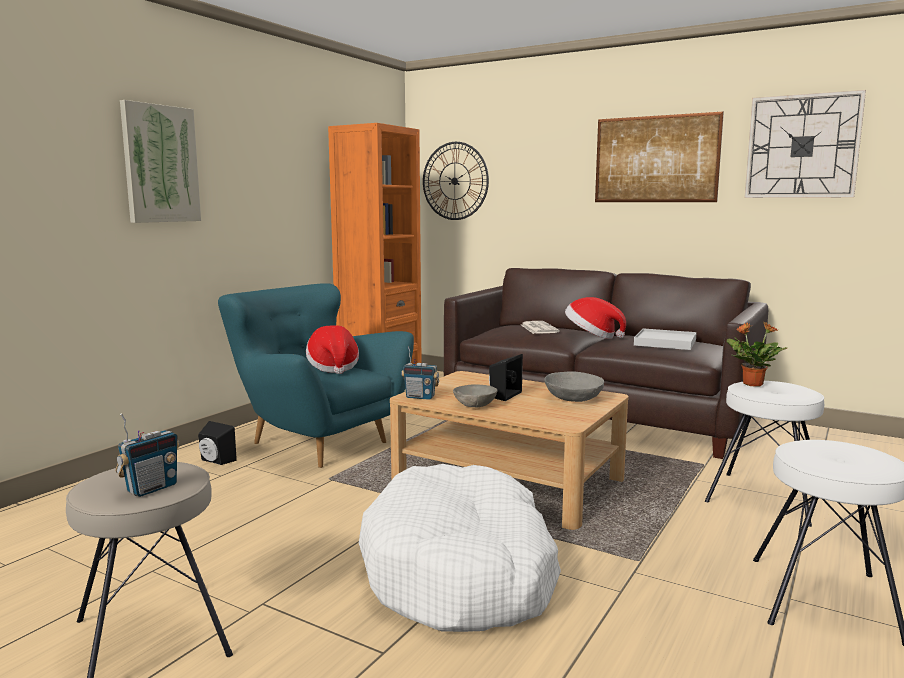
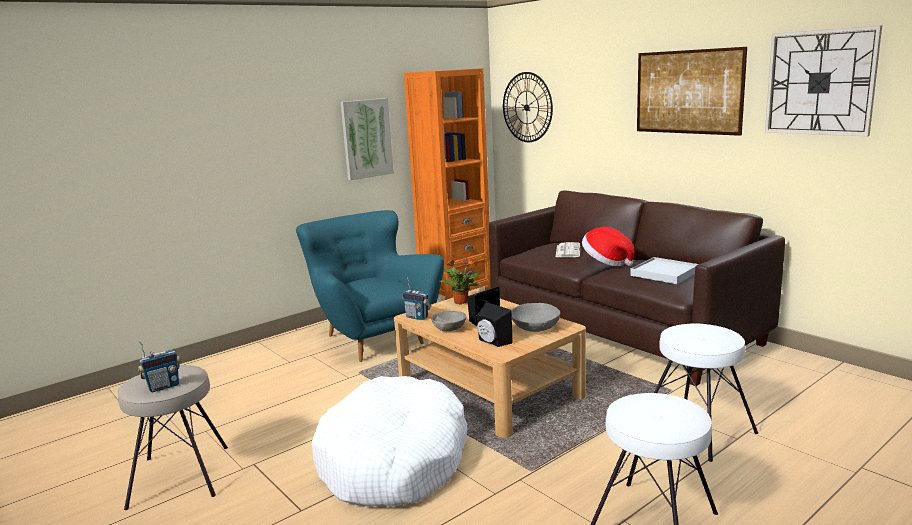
camera: 20 degrees right, 5 degrees up
(160, 164) = (253, 127): picture -> picture (366, 138)
(215, 461) = (293, 349): black speaker -> black speaker (492, 342)
(333, 367) = (382, 282): hat -> none
(751, 384) = (686, 328): potted plant -> potted plant (460, 302)

